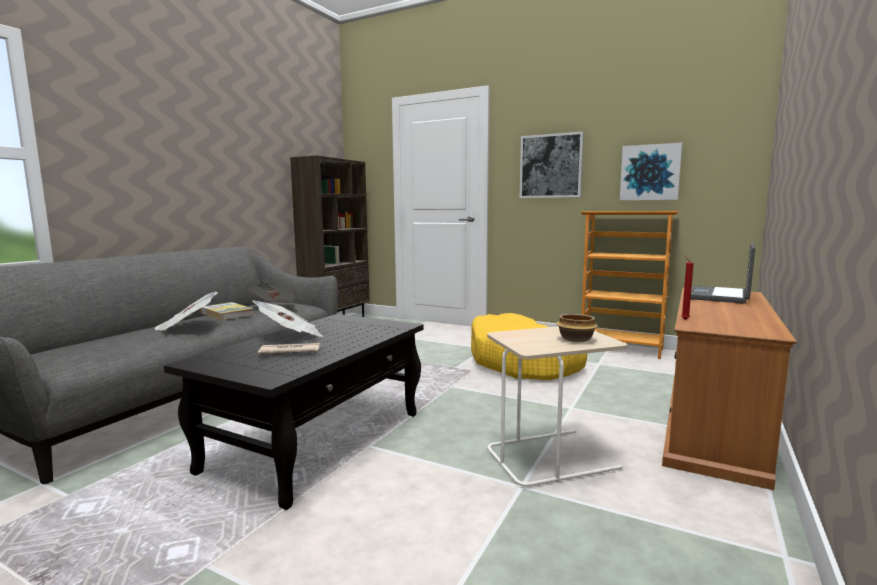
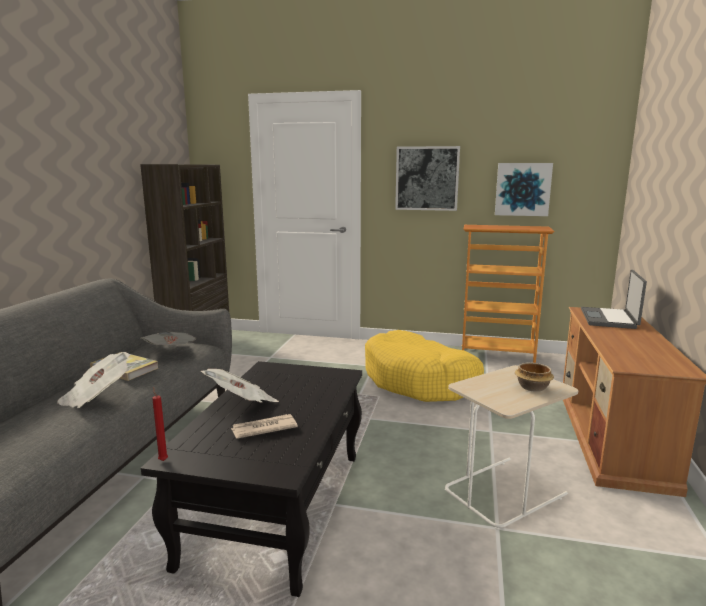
camera: 15 degrees left, 5 degrees up
(684, 319) = (609, 357): red candle -> red candle (163, 460)

